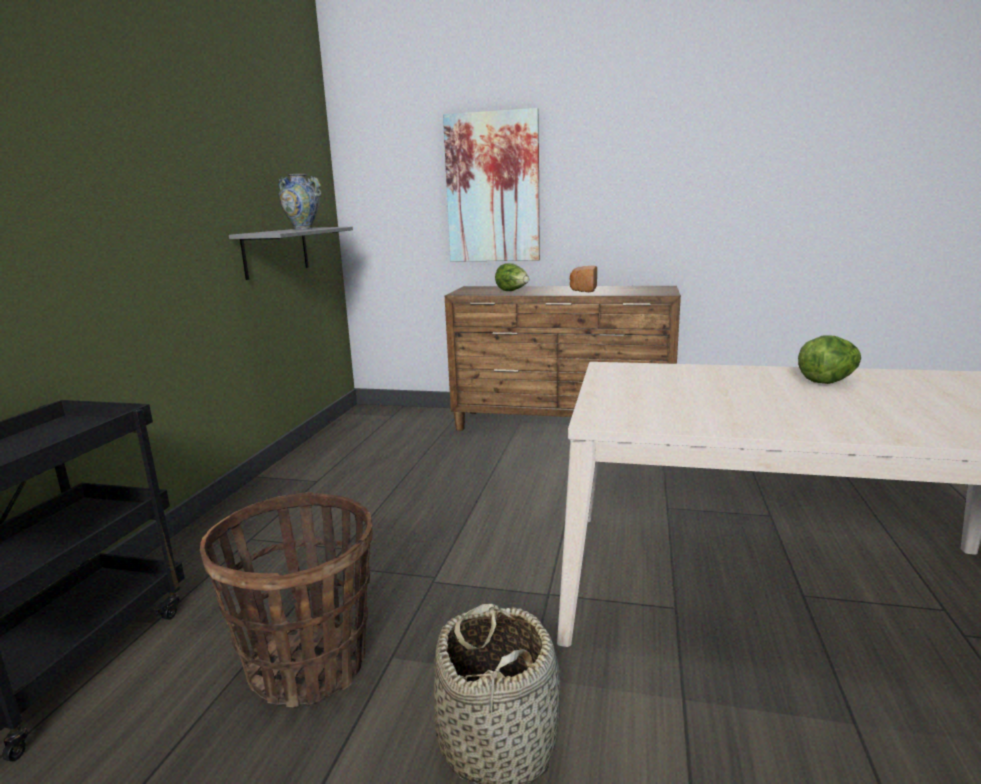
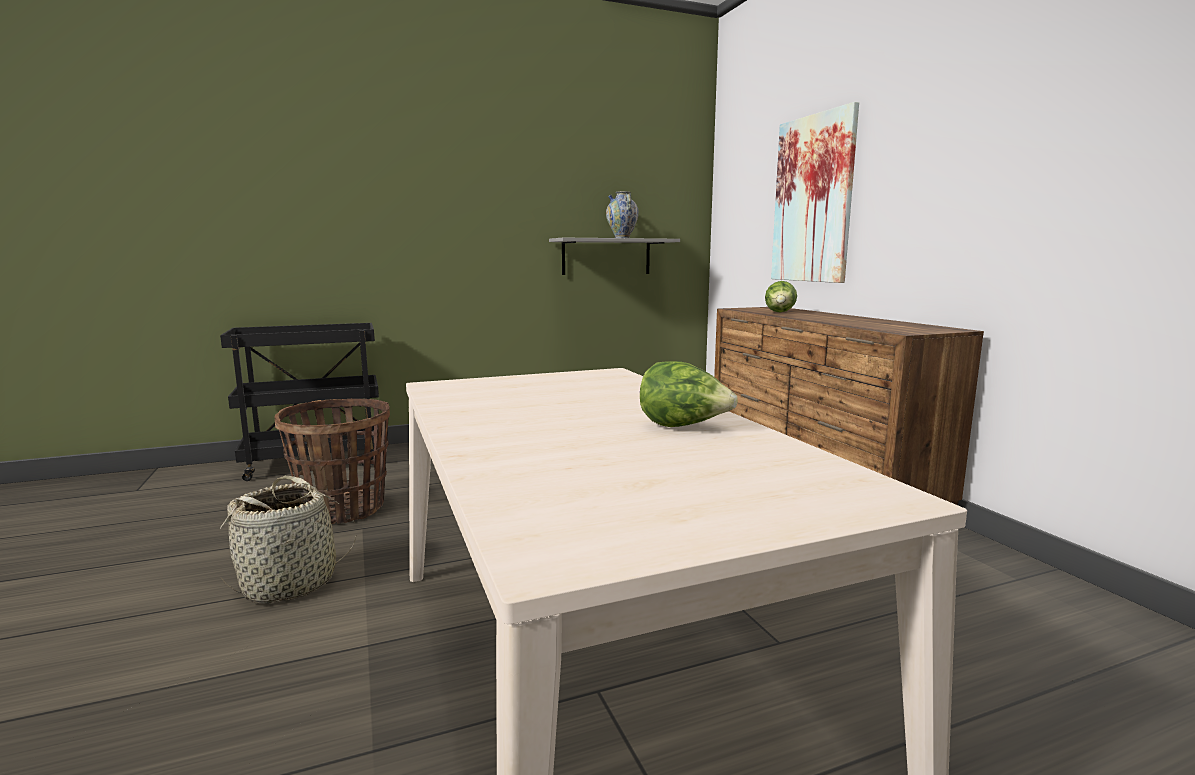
camera: 55 degrees right, 5 degrees down
(583, 290) = (847, 319): bread -> none

